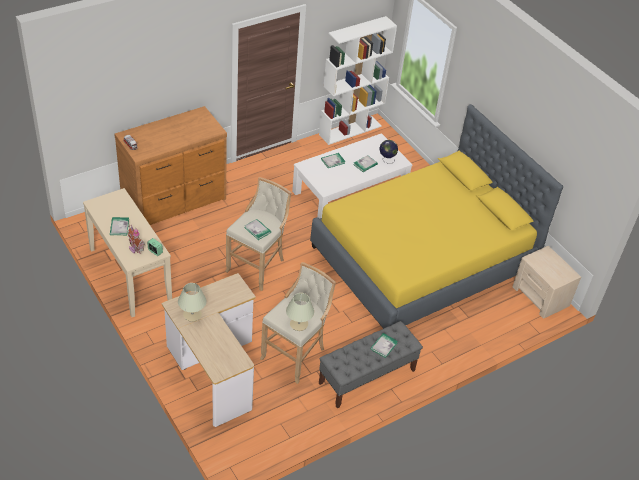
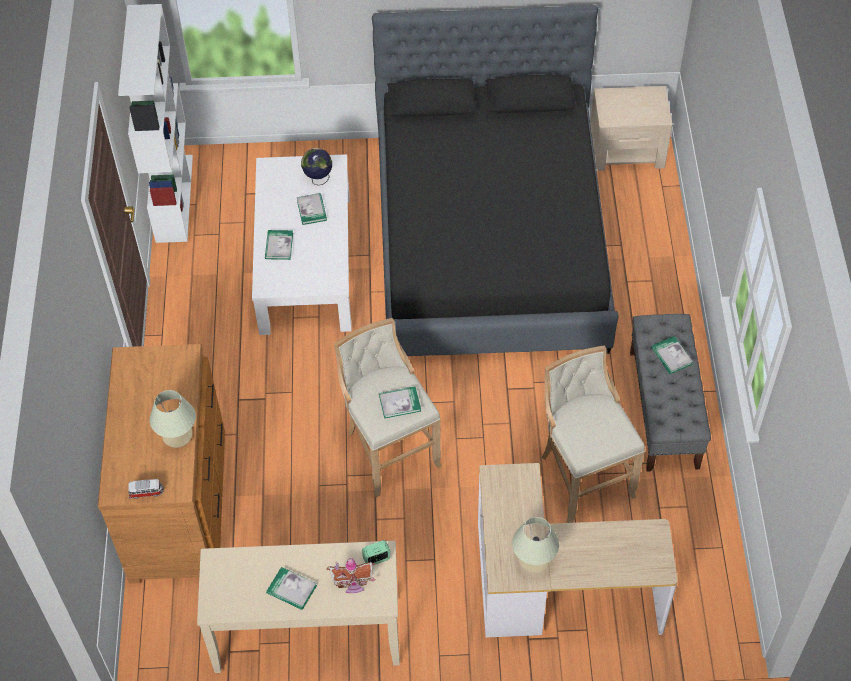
camera: 55 degrees left, 10 degrees up
(299, 324) = (613, 432): beige table lamp -> beige table lamp (177, 435)
(422, 259) = (490, 242): yellow bed -> black bed

